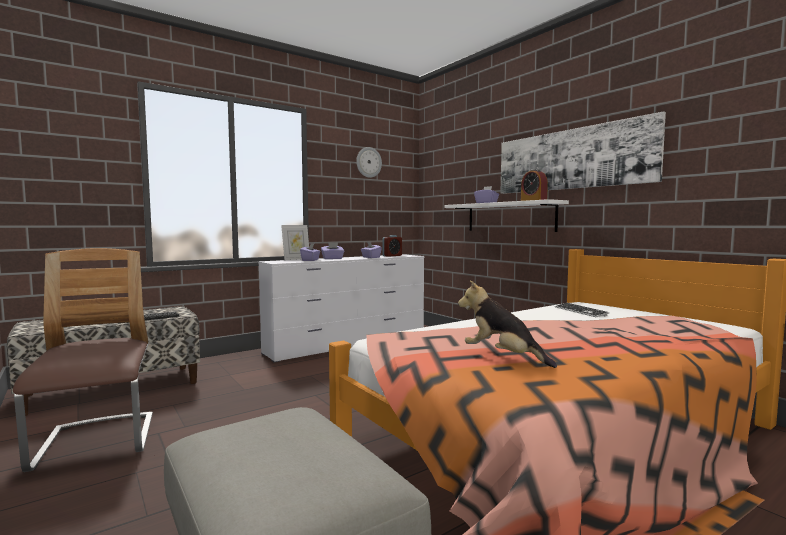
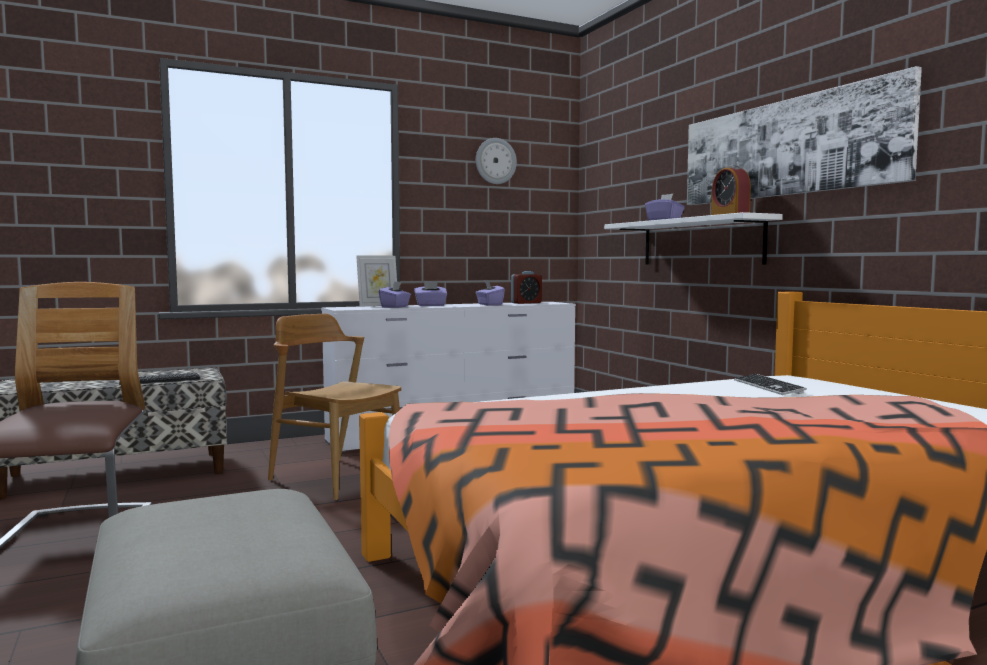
camera: 10 degrees right, 0 degrees up
(283, 382) = (337, 478): none -> brown chair
(502, 357) = (561, 435): plush toy -> none

